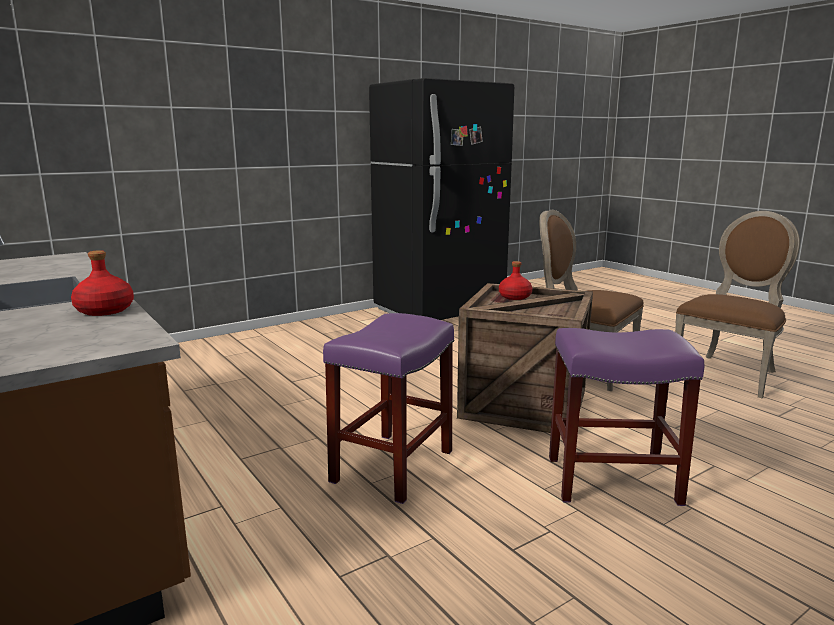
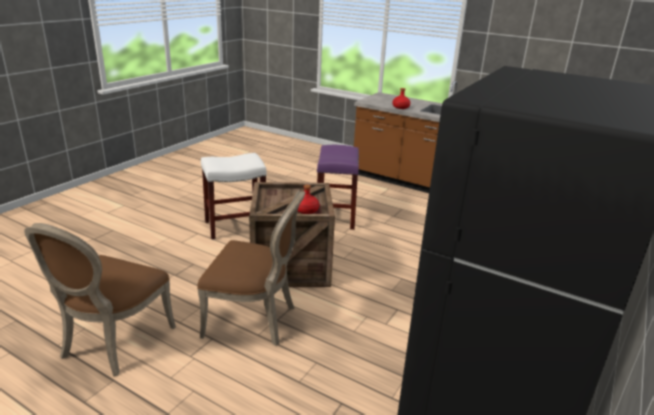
camera: 155 degrees right, 10 degrees up
(613, 479) = (234, 227): purple stool -> white stool

